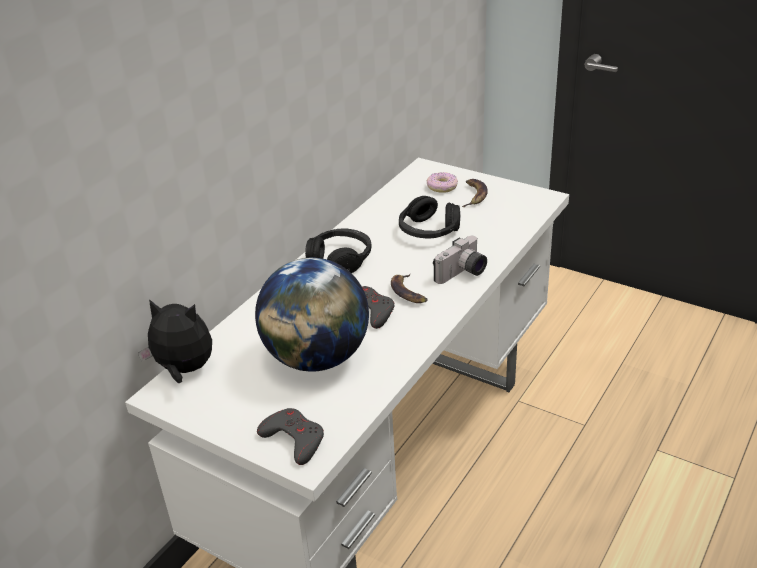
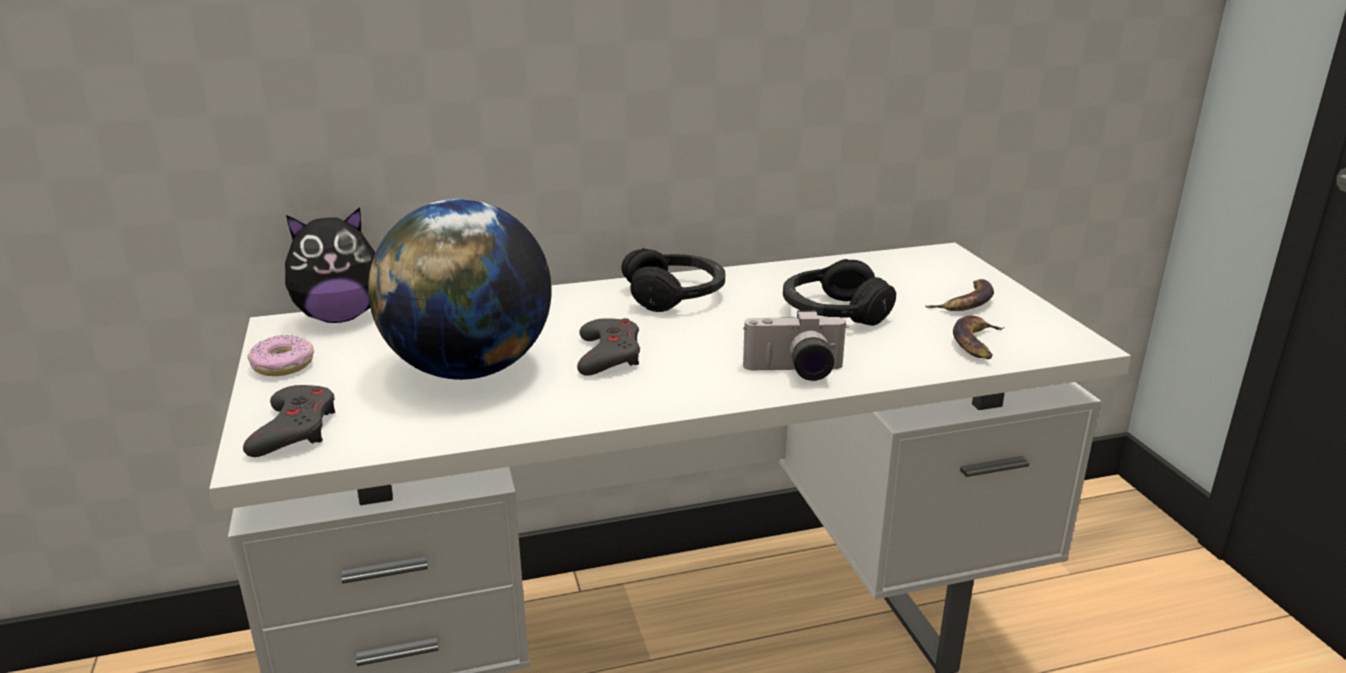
camera: 40 degrees right, 10 degrees down
(184, 370) = (340, 317): plush toy -> plush toy turned 105 degrees clockwise
(408, 292) = (689, 359): banana -> banana (977, 343)
(442, 186) = (935, 278): donut -> donut (283, 365)

